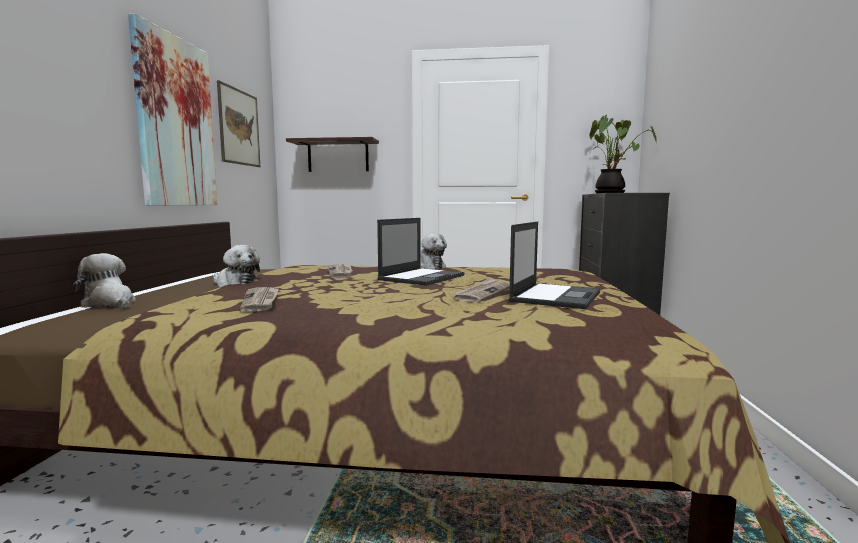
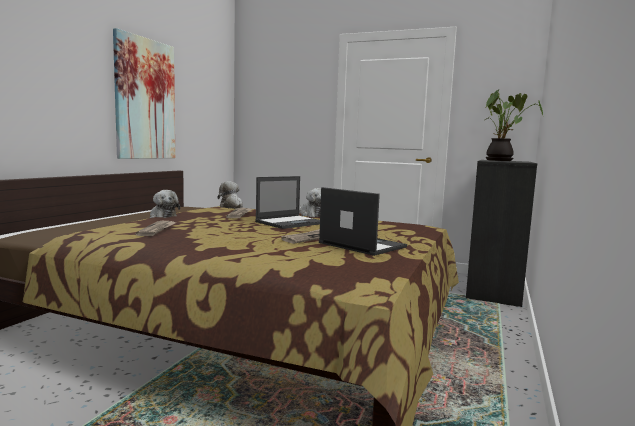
camera: 15 degrees right, 0 degrees up
(110, 304) = (77, 224): plush toy -> plush toy (232, 207)
(239, 127) = (200, 99): picture -> none
(338, 156) = (279, 120): shelf -> none
(556, 296) = (361, 245): laptop -> laptop turned 90 degrees counterclockwise

